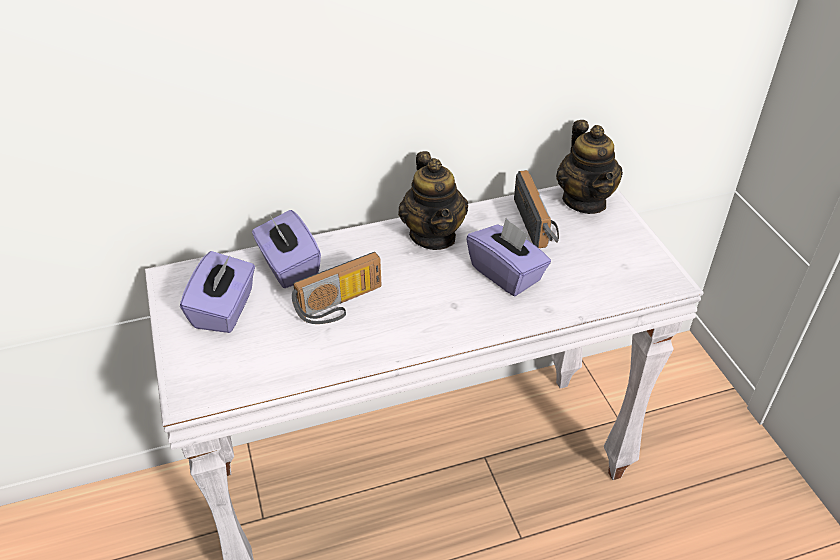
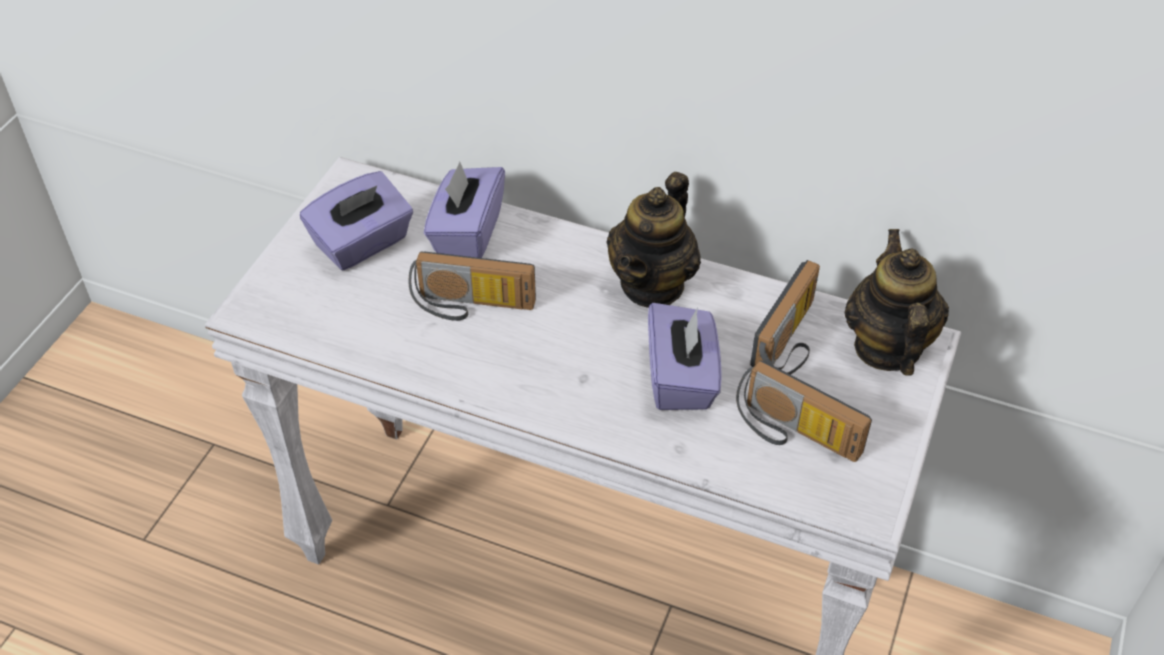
camera: 40 degrees right, 5 degrees up
(585, 201) = (886, 347): teapot -> teapot turned 150 degrees clockwise
(593, 267) = (793, 434): none -> radio

